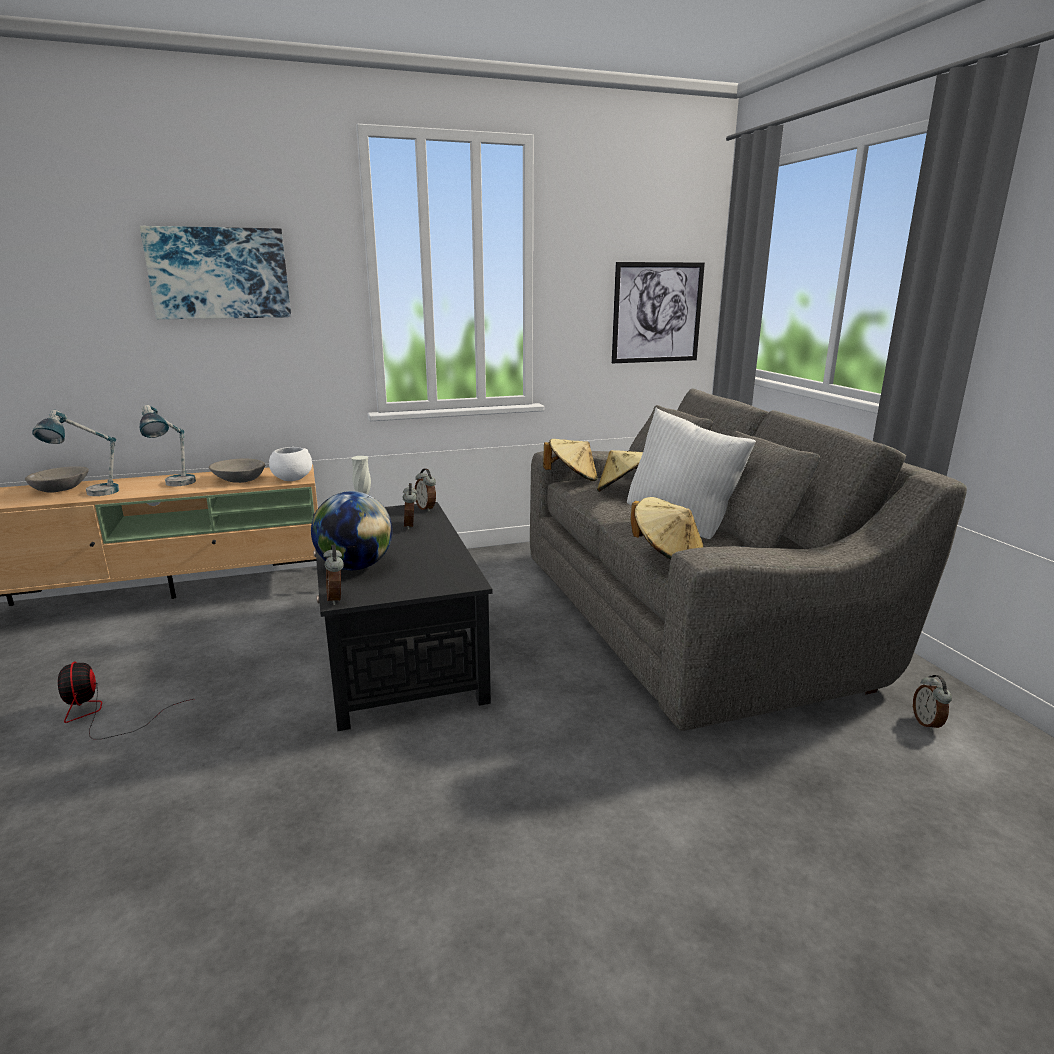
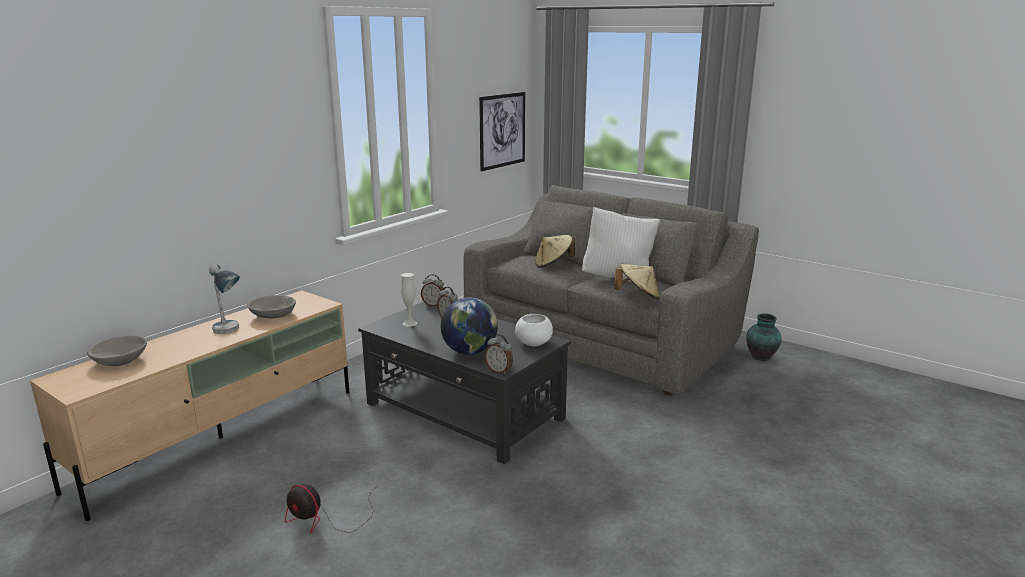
camera: 35 degrees left, 0 degrees up
(90, 495) = (169, 357): table lamp -> none
(219, 273) = (231, 137): picture -> none
(292, 479) = (317, 305): white bowl -> white bowl (533, 343)
(572, 479) = (507, 262): beige hat -> none
(927, 723) = (762, 357): alarm clock -> vase

